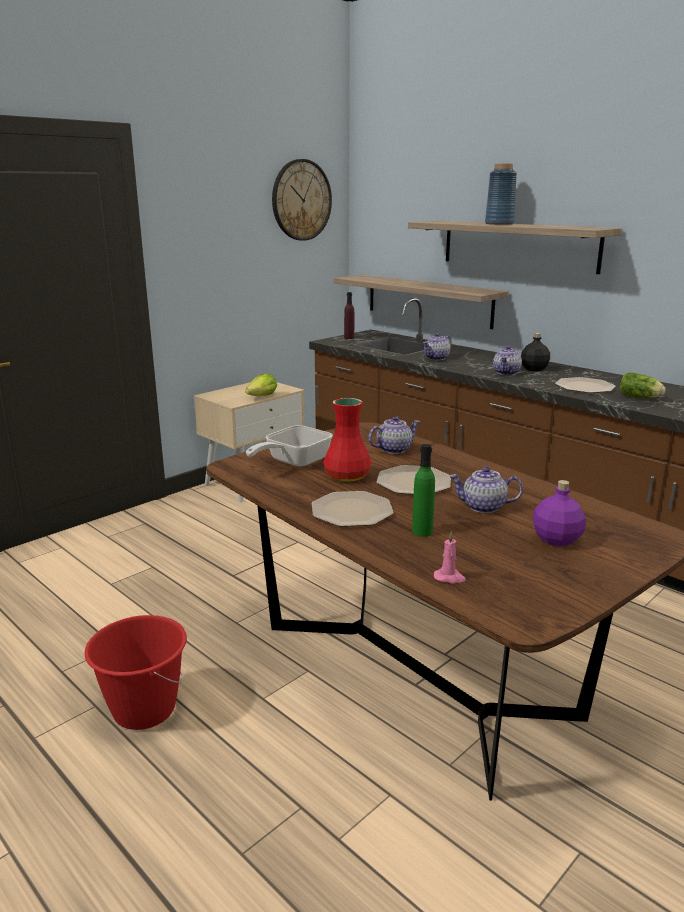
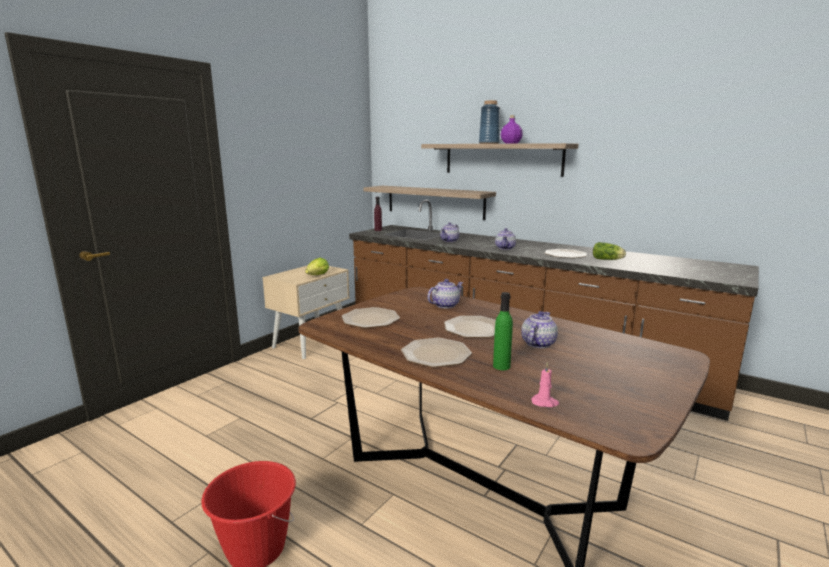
camera: 10 degrees left, 5 degrees down
(293, 462) = (370, 319): frying pan -> plate
(301, 200) = (338, 130): wall clock -> none
(348, 476) = (419, 327): red vase -> none
(483, 507) = (537, 343): teapot -> teapot turned 120 degrees clockwise
(533, 369) = (522, 245): black bottle -> none
(557, 540) = (609, 364): purple bottle -> purple bottle (511, 143)

